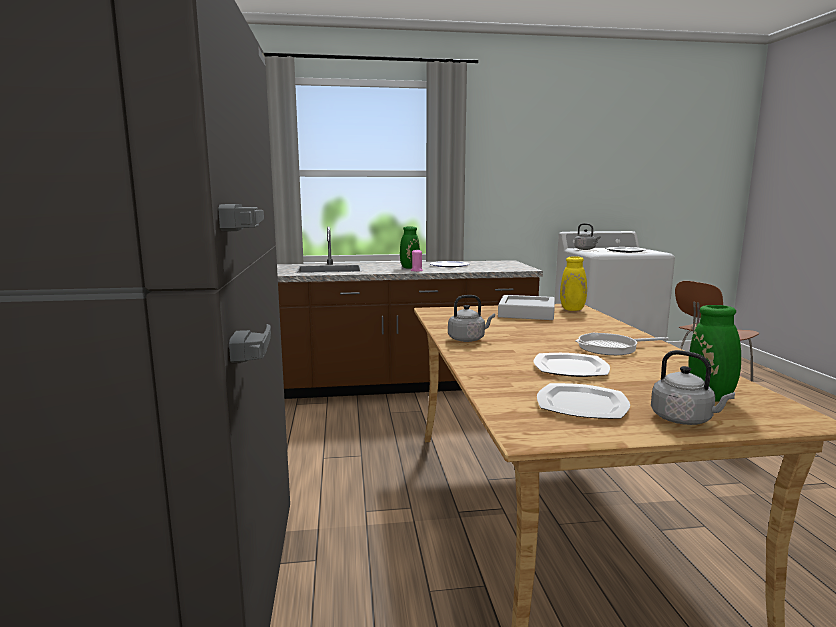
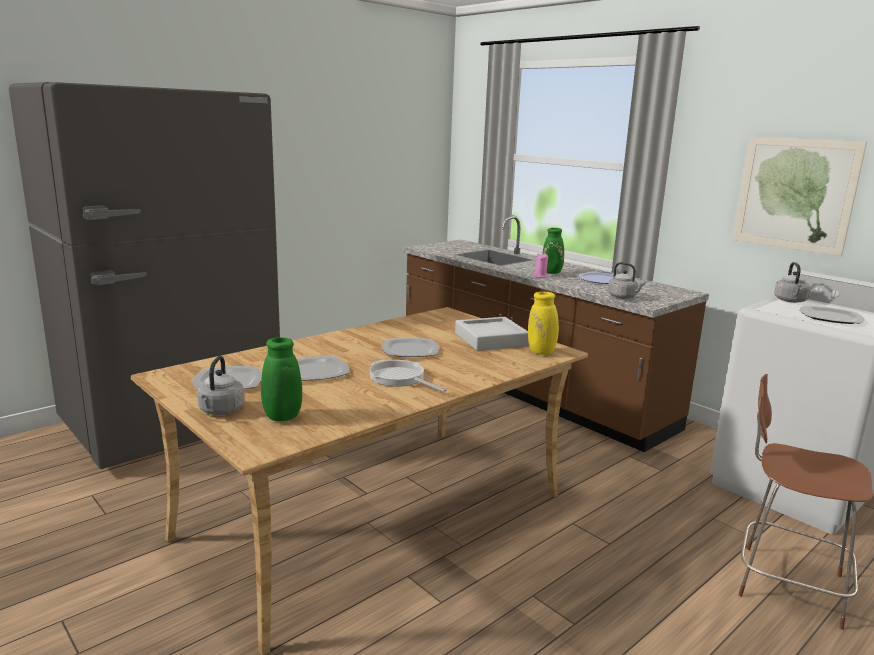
camera: 55 degrees right, 5 degrees up
(468, 339) = (361, 335): grey kettle -> grey kettle (623, 297)
(533, 334) = (411, 350): none -> plate
(549, 182) = (795, 194): none -> picture

